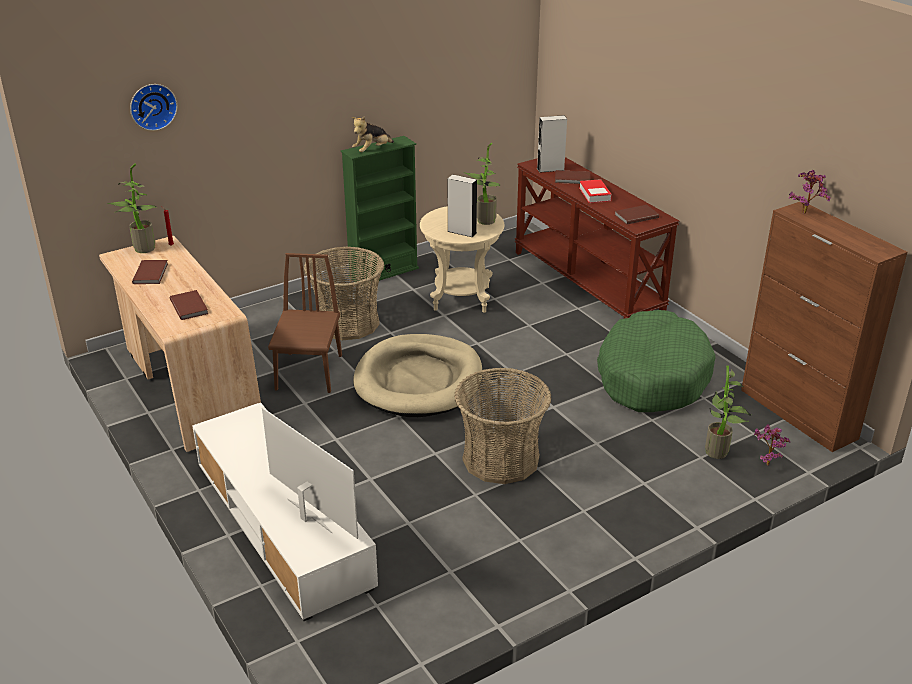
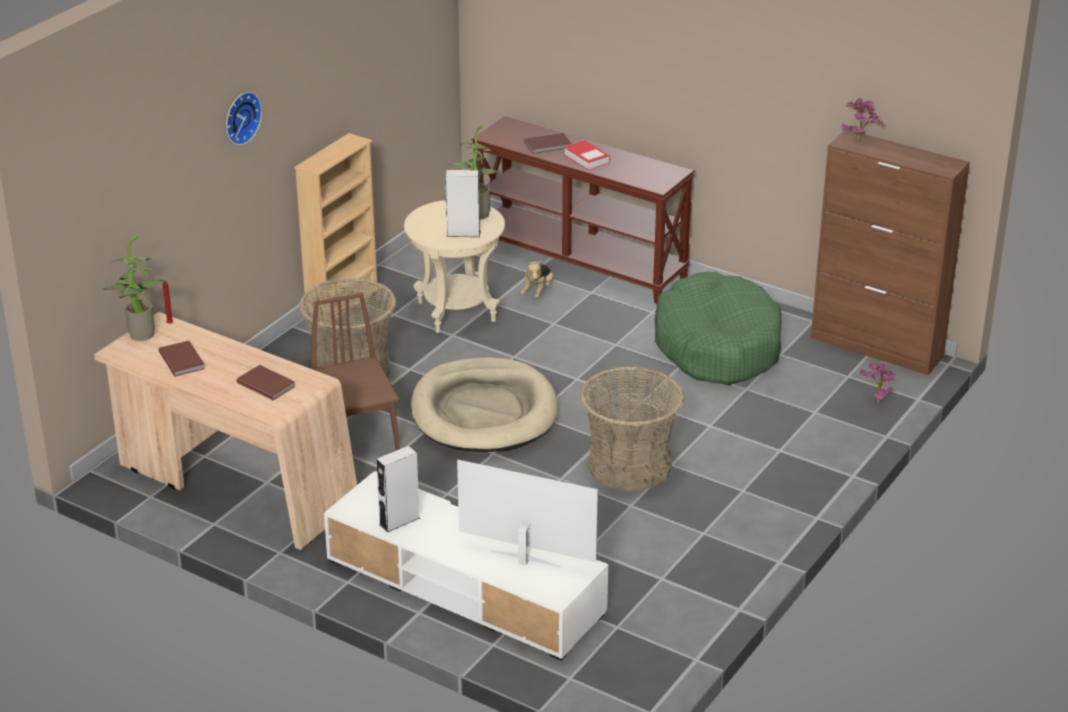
camera: 25 degrees left, 0 degrees up
(152, 106) = (130, 162): wall clock -> wall clock (240, 117)
(372, 150) = (332, 159): plush toy -> plush toy (538, 291)
(383, 272) = (342, 303): green bookcase -> beige bookcase
(550, 169) = (514, 138): grey speaker -> grey speaker (399, 521)
(635, 216) = (647, 175): brown book -> none
(720, 453) = (829, 403): potted plant -> none

